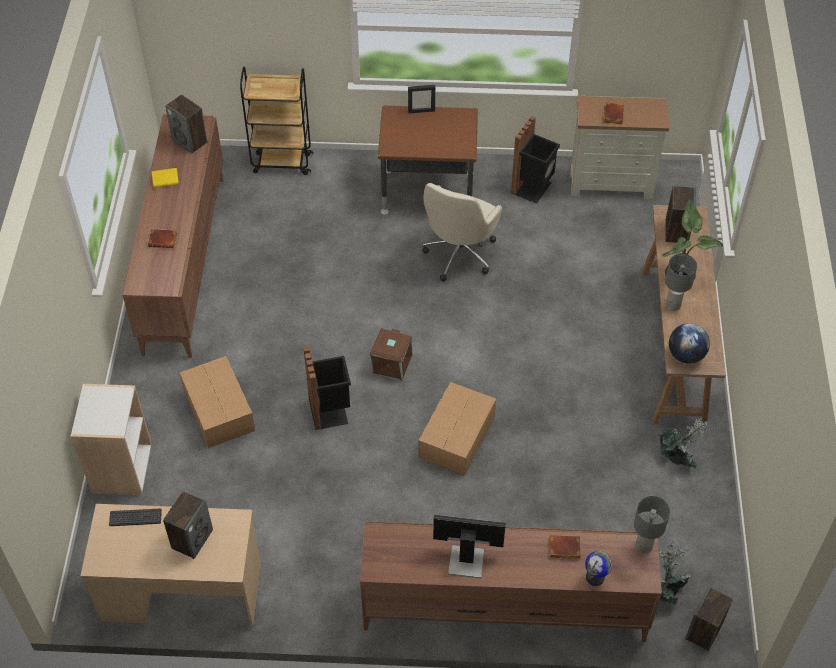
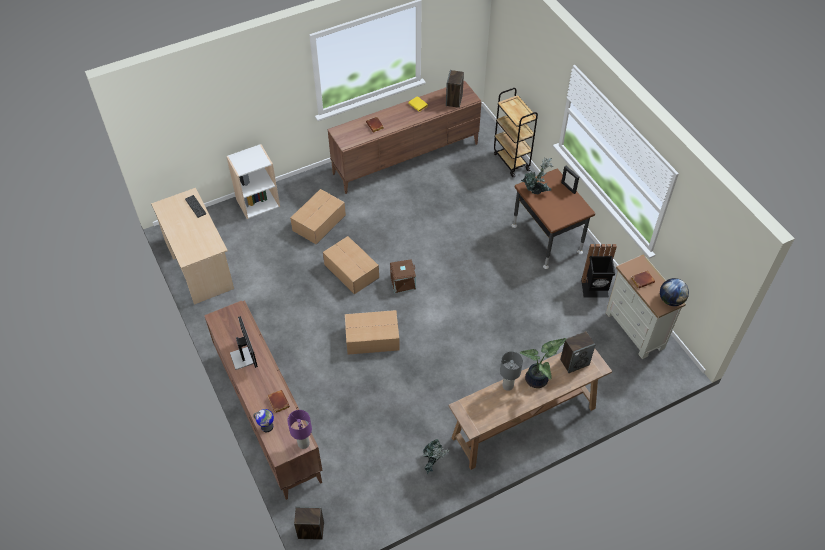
camera: 60 degrees right, 0 degrees up
(192, 539) = (195, 234): speaker -> none
(330, 410) = (351, 270): black trash can -> cardboard box
(459, 254) = (509, 277): beige office chair -> none
(643, 546) = (303, 443): grey table lamp -> purple table lamp
(666, 592) = (327, 497): potted plant -> potted plant (536, 190)
(686, 355) = (470, 409): globe -> globe (671, 300)

